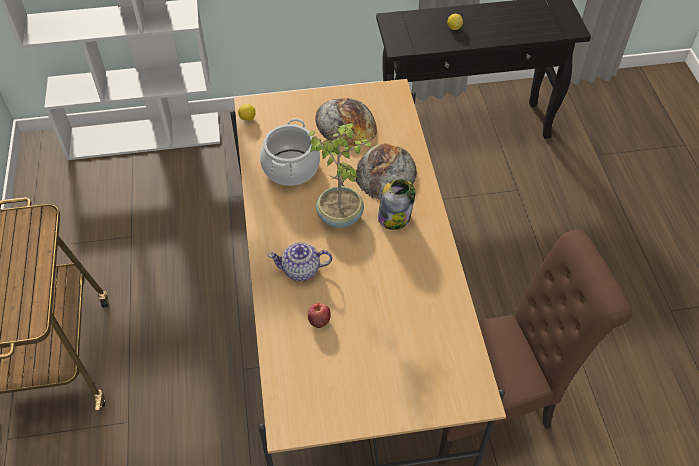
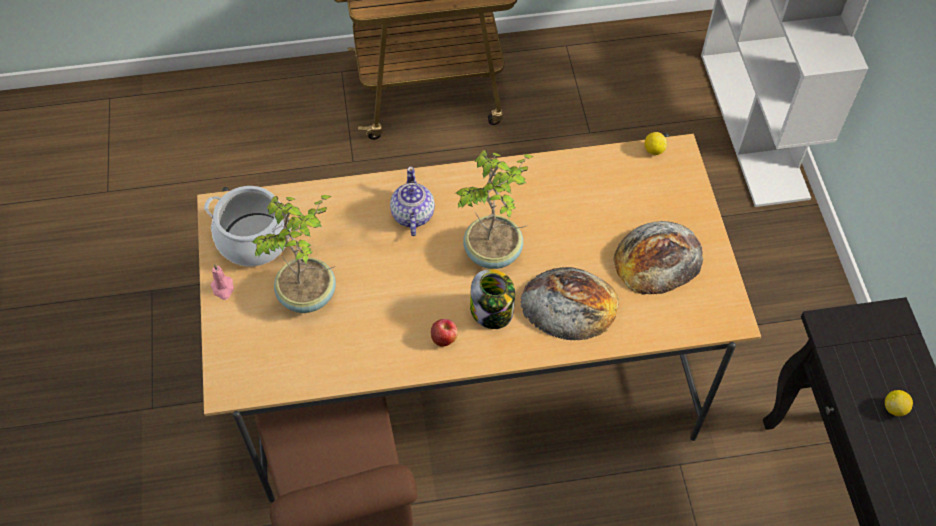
camera: 90 degrees right, 5 degrees up
(291, 168) = (571, 199): cooking pot -> cooking pot (254, 240)
(319, 320) = (343, 233): apple -> apple (444, 338)
(378, 414) = (223, 288): none -> pink candle
(383, 343) = (309, 295): none -> potted plant

